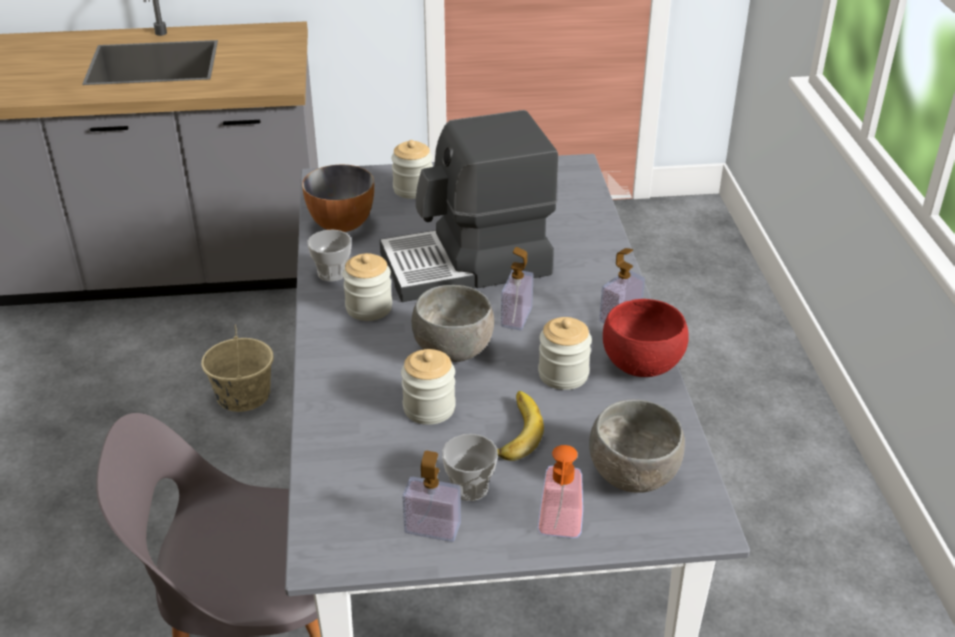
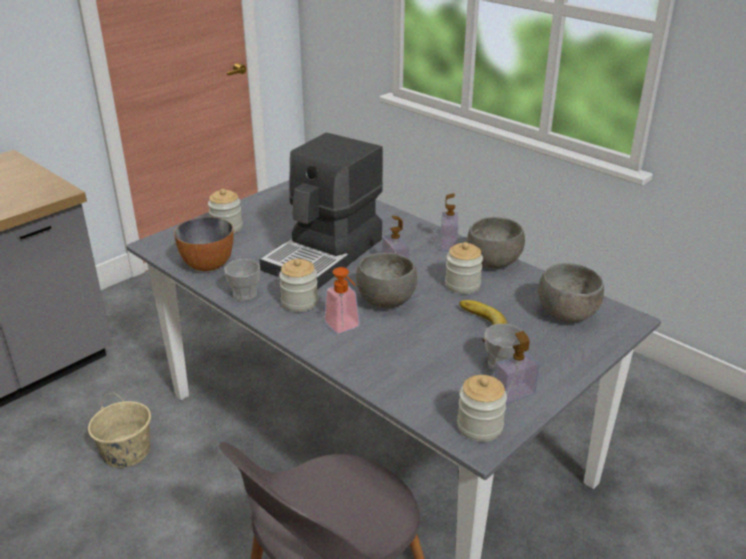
camera: 40 degrees left, 5 degrees down
(429, 408) = (418, 336): jar -> jar (480, 426)
(559, 530) = (573, 358): soap dispenser -> soap dispenser (345, 327)
(642, 364) = (493, 262): red bowl -> grey bowl

